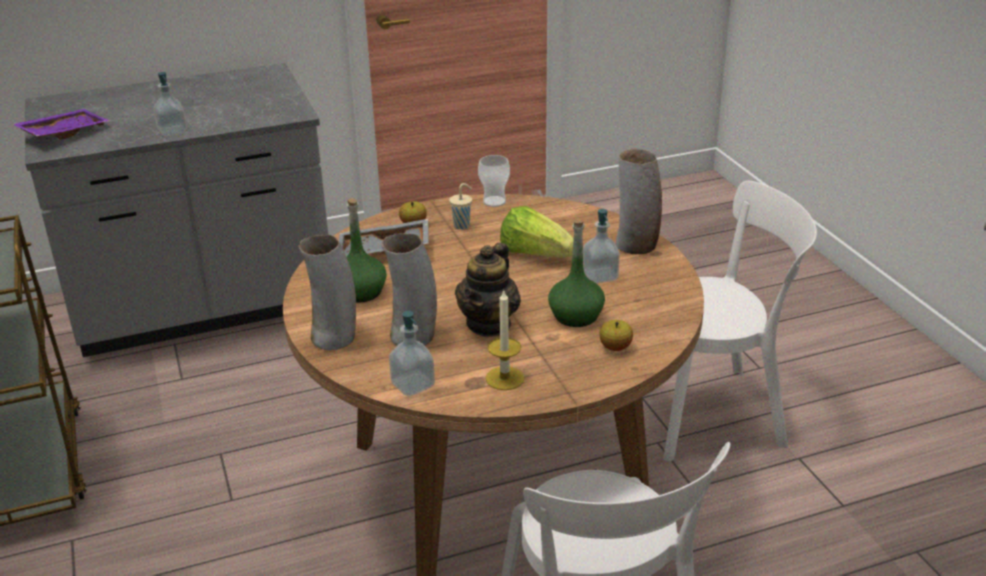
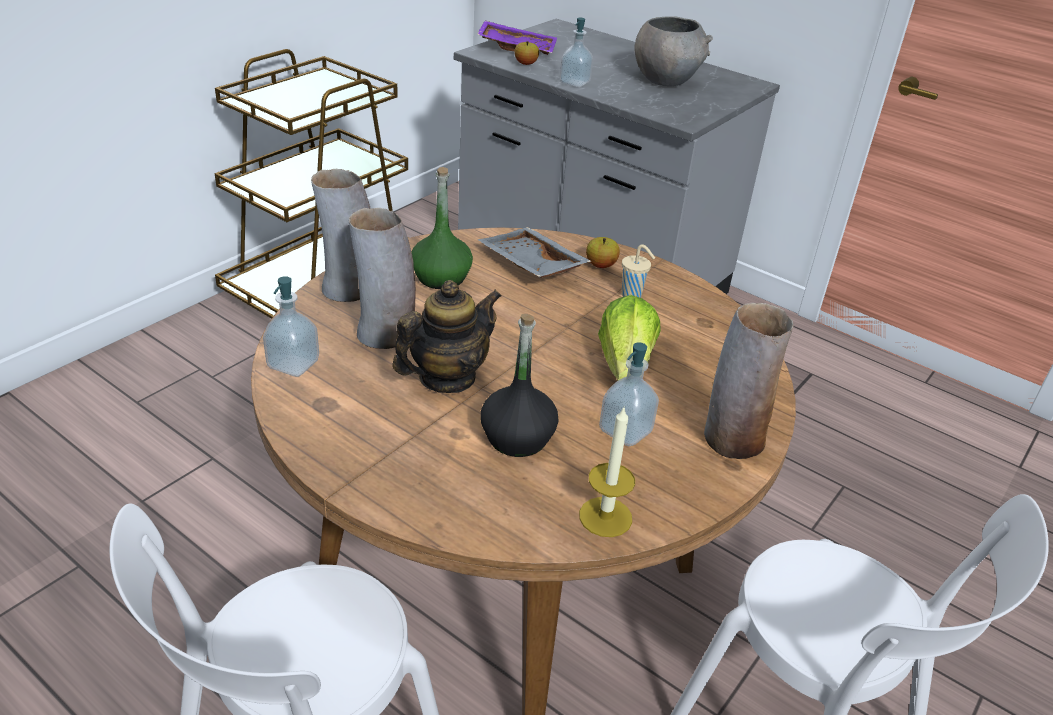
camera: 55 degrees right, 5 degrees up
(220, 97) = (666, 80): none -> grey bowl
(489, 324) = (447, 378): teapot -> teapot turned 150 degrees clockwise
(494, 201) = (708, 300): cup -> none
(505, 378) = (346, 423): candle -> candle (605, 517)
(575, 316) = (517, 438): green bottle -> black bottle
(615, 347) = (472, 493): apple -> apple (526, 64)

